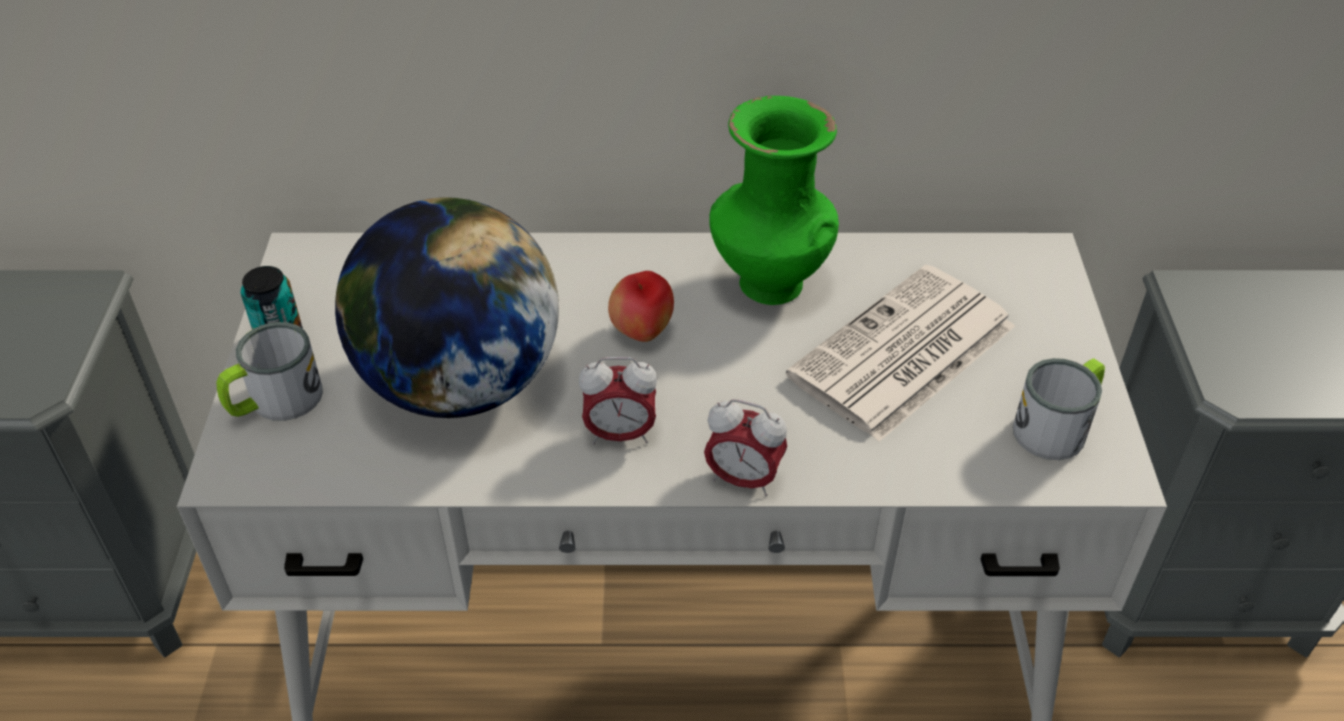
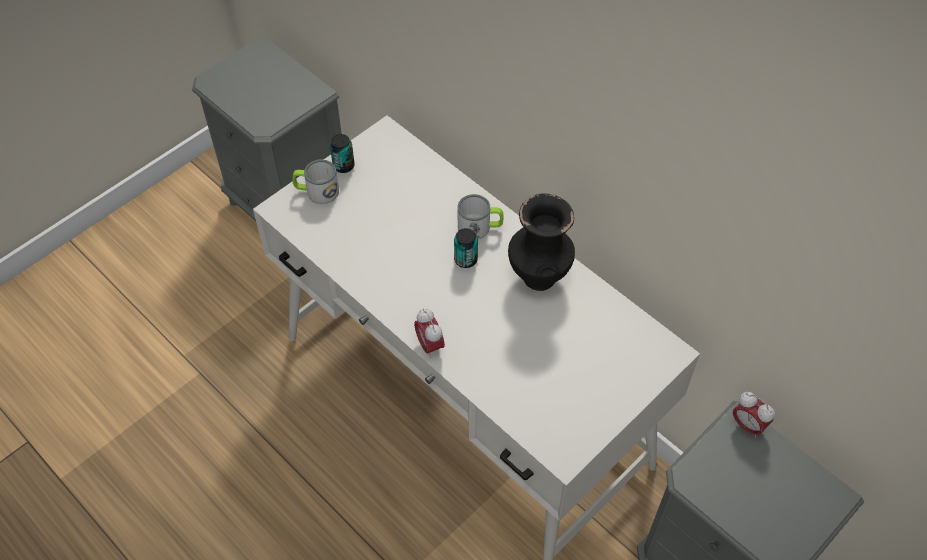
camera: 45 degrees right, 10 degrees up
(460, 384) = (380, 231): globe -> none
(620, 434) = (410, 294): alarm clock -> alarm clock (747, 425)
(642, 332) = (465, 260): apple -> can
(767, 283) = (538, 276): green vase -> black vase
(902, 354) = (550, 346): newspaper -> none
(1058, 426) = (569, 423): mug -> mug (480, 227)

